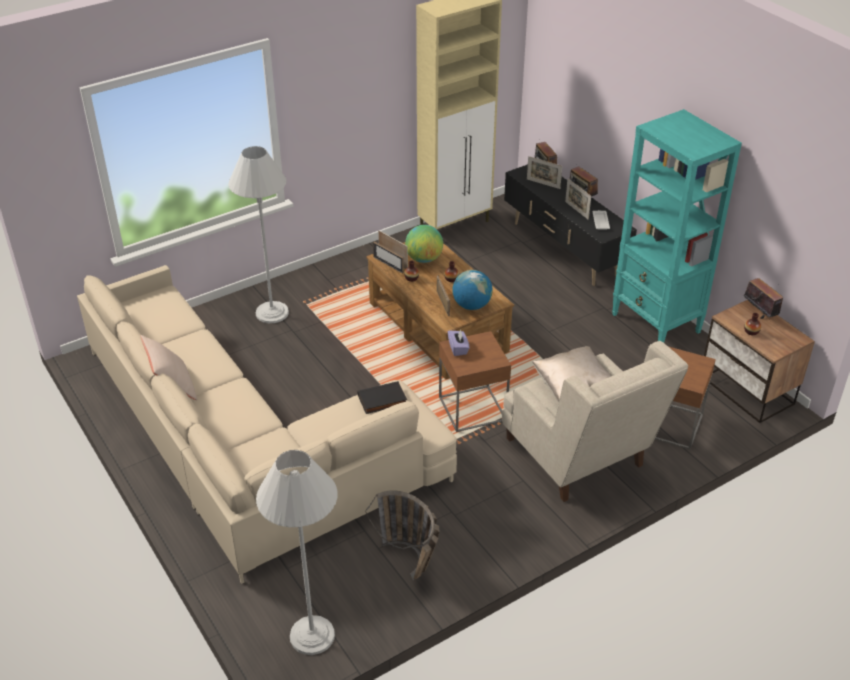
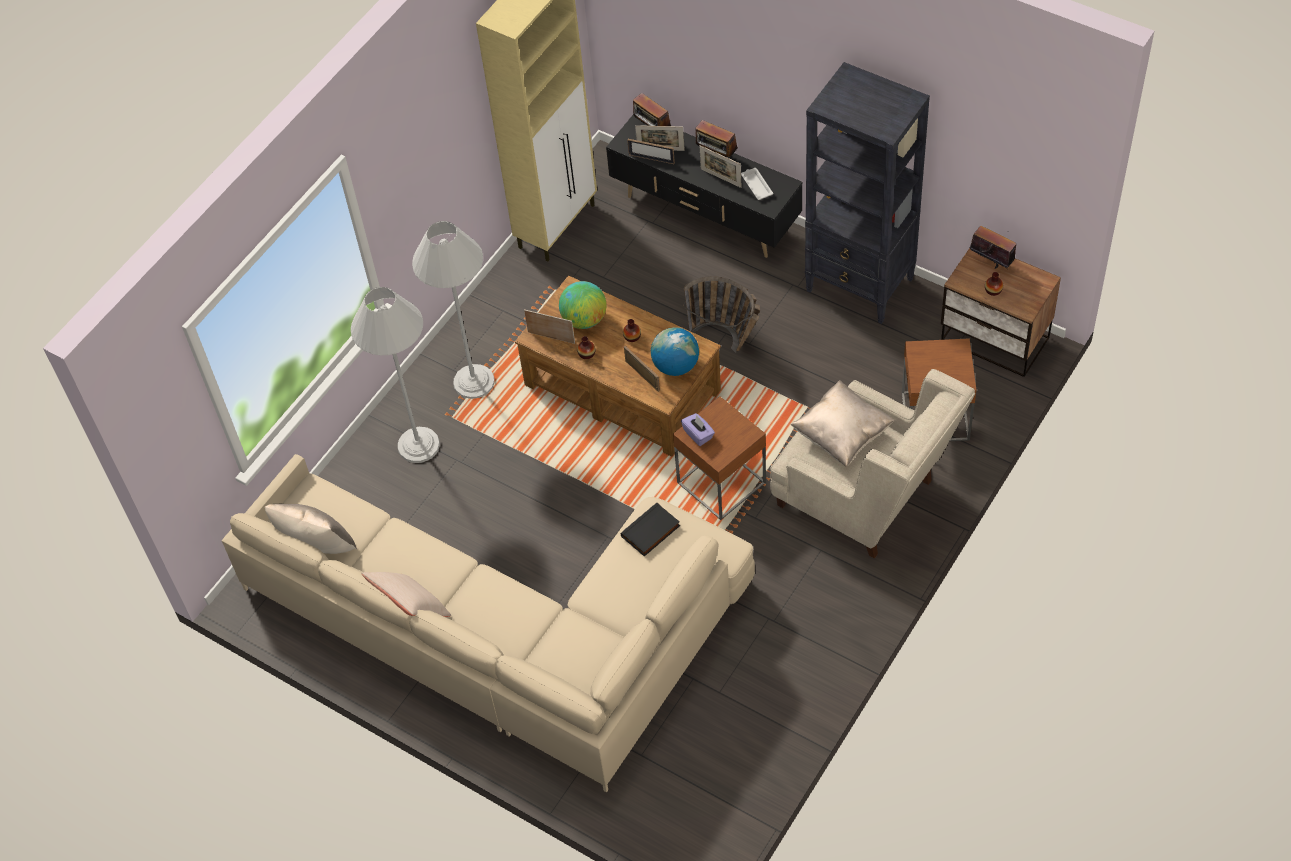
camera: 20 degrees left, 15 degrees up
(140, 326) = (317, 547): none -> beige pillow
(312, 635) = (711, 814): white floor lamp -> white floor lamp (473, 382)
(388, 265) = (548, 344): picture frame -> picture frame (651, 159)
(412, 566) = (764, 697): basket -> basket (727, 341)
(656, 324) = (860, 285): turquoise bookcase -> black bookcase

